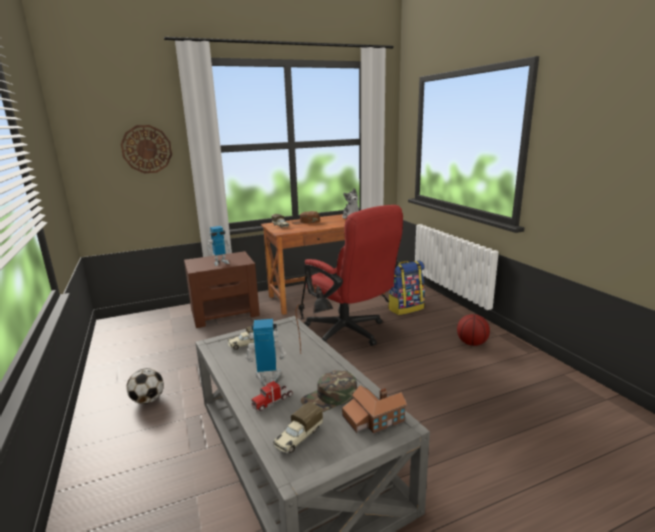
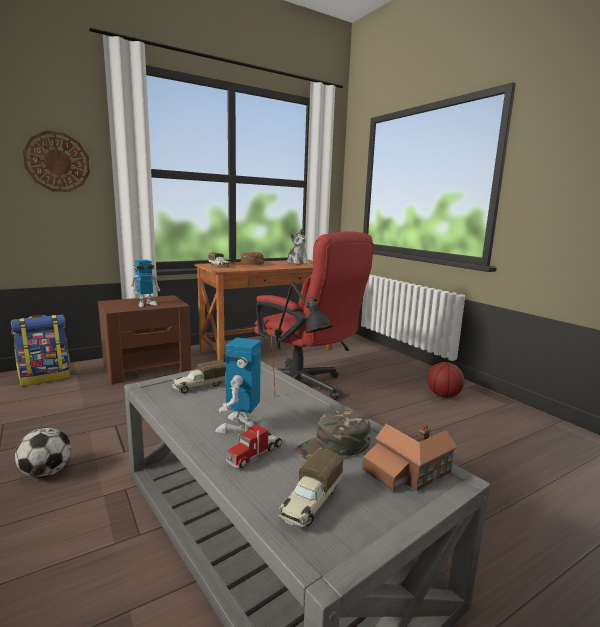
camera: 10 degrees left, 5 degrees down
(268, 378) = (239, 426): toy robot -> toy robot turned 60 degrees counterclockwise
(405, 308) = (359, 362): backpack -> backpack (46, 377)

